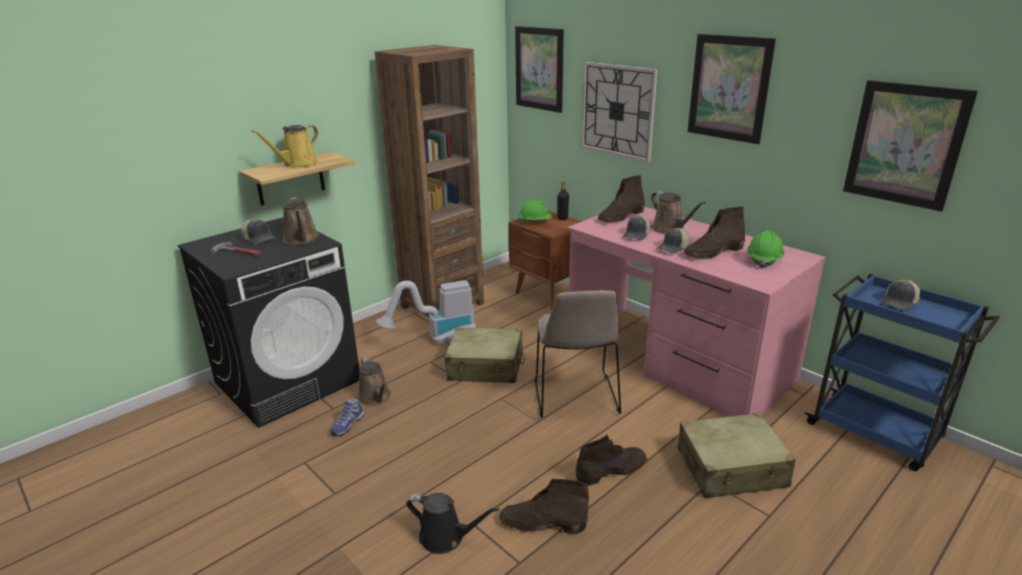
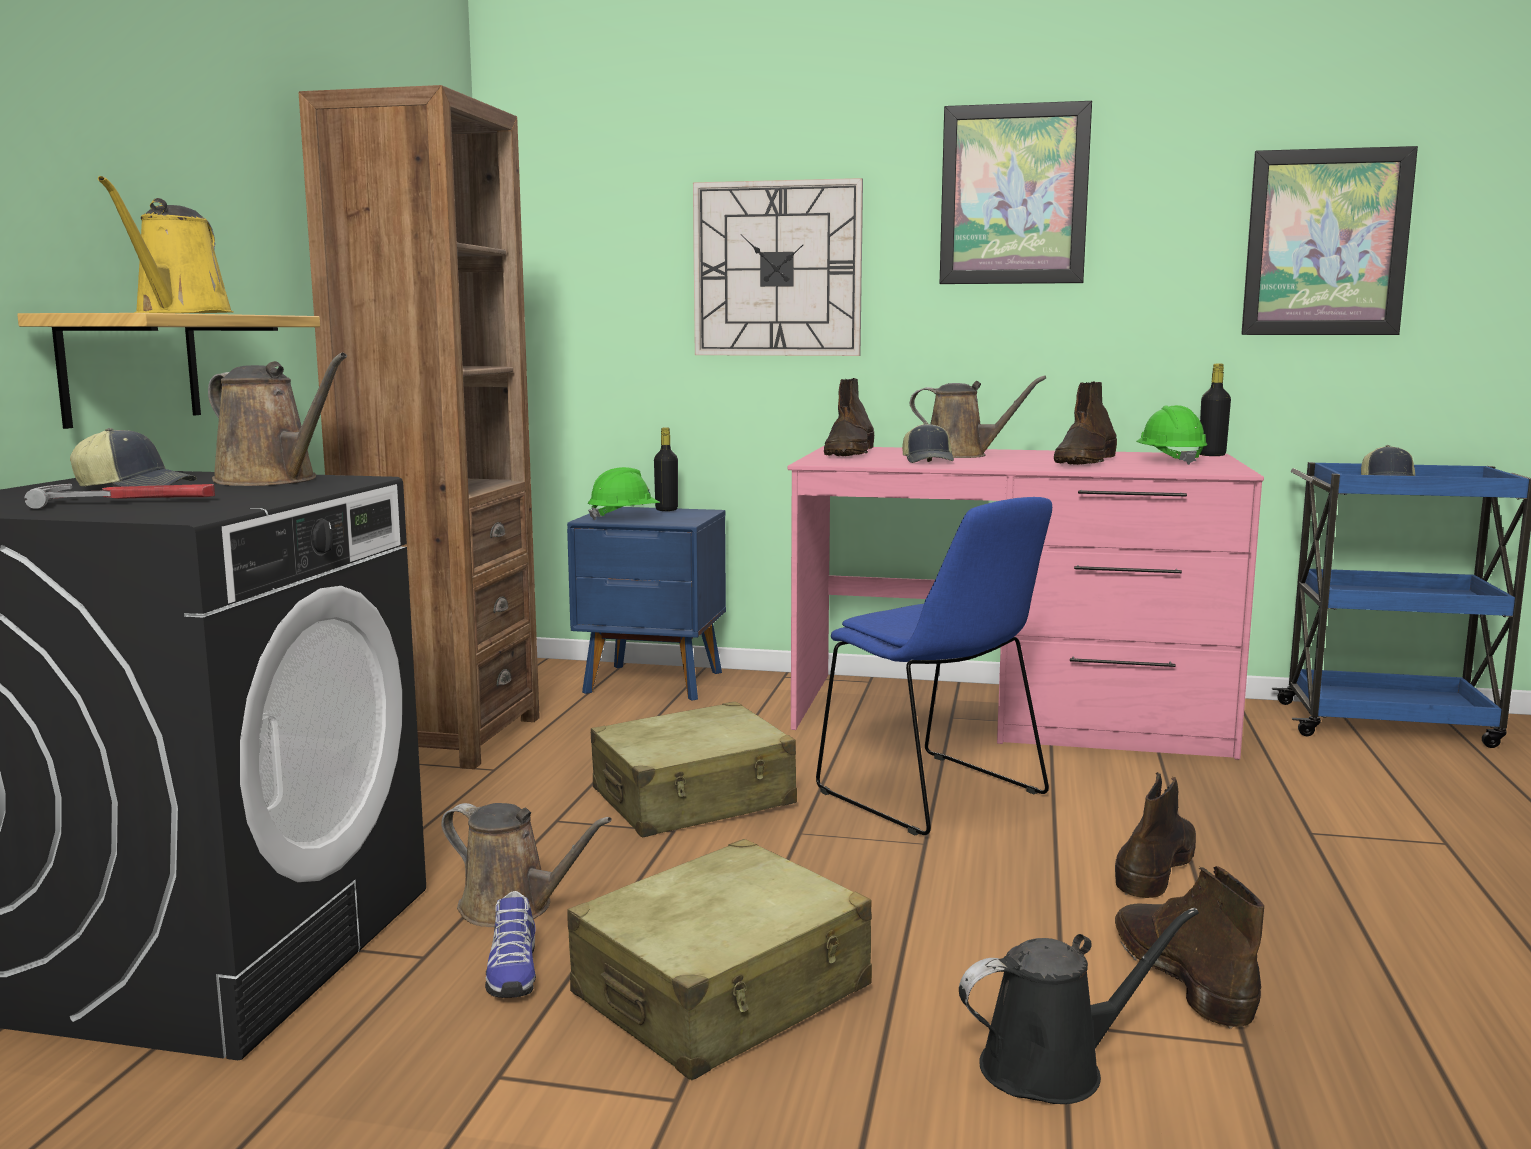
camera: 35 degrees left, 15 degrees down
(436, 340) = (517, 787): vacuum cleaner -> none
(539, 69) = (574, 211): picture -> none
(542, 523) = (1180, 973): brown boot -> brown boot turned 105 degrees clockwise
(548, 294) = (654, 683): brown nightstand -> blue nightstand
(575, 398) = (936, 796): beige chair -> blue chair
(673, 248) = (1019, 464): cap -> none
(731, 468) = (1307, 809): beige suitcase -> beige suitcase (722, 993)
(807, 257) = (1212, 455): none -> black bottle

